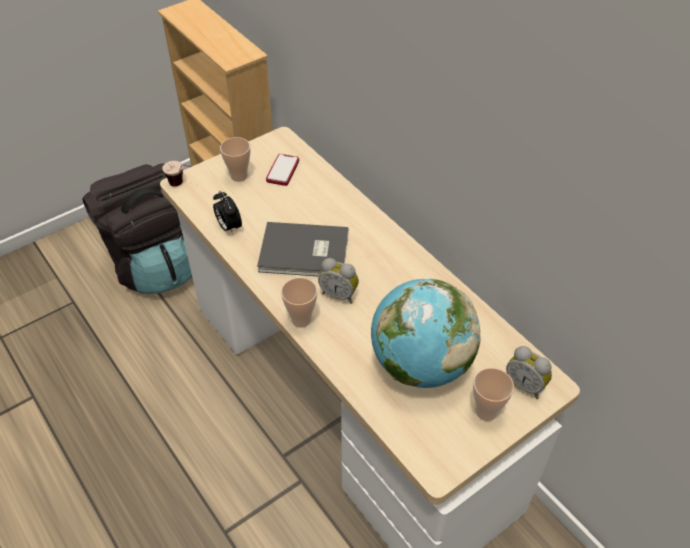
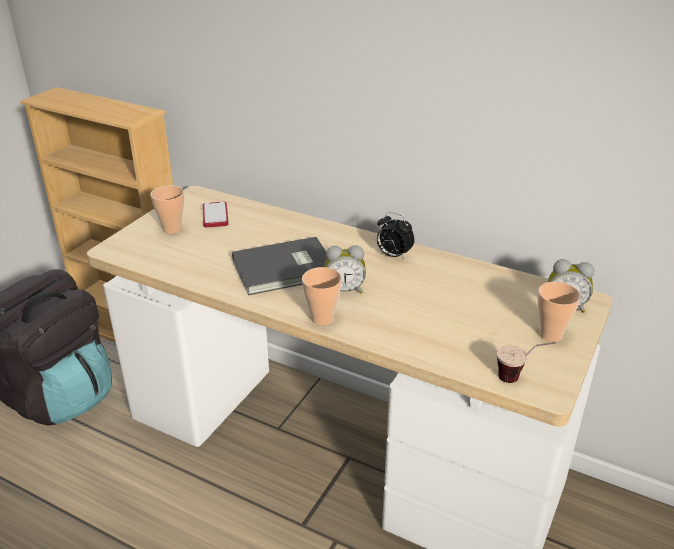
camera: 25 degrees left, 15 degrees down
(182, 185) = (114, 250): cup -> cup (520, 378)
(229, 227) = (190, 269): alarm clock -> alarm clock (393, 255)
(420, 364) = (463, 319): globe -> none

